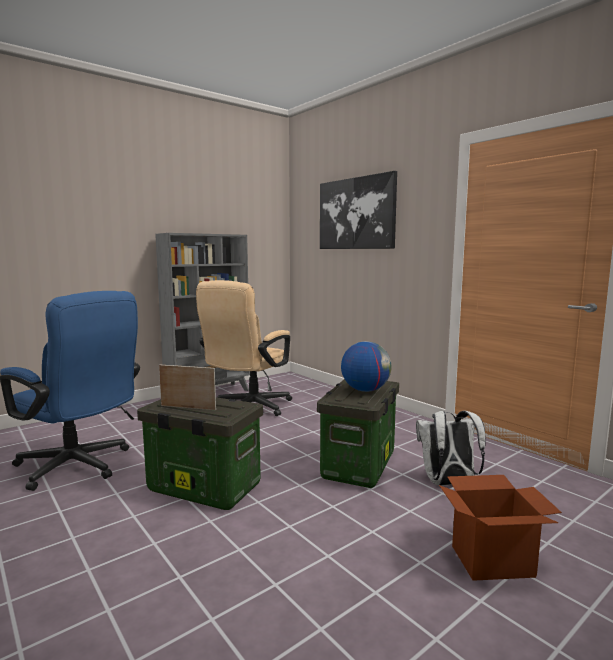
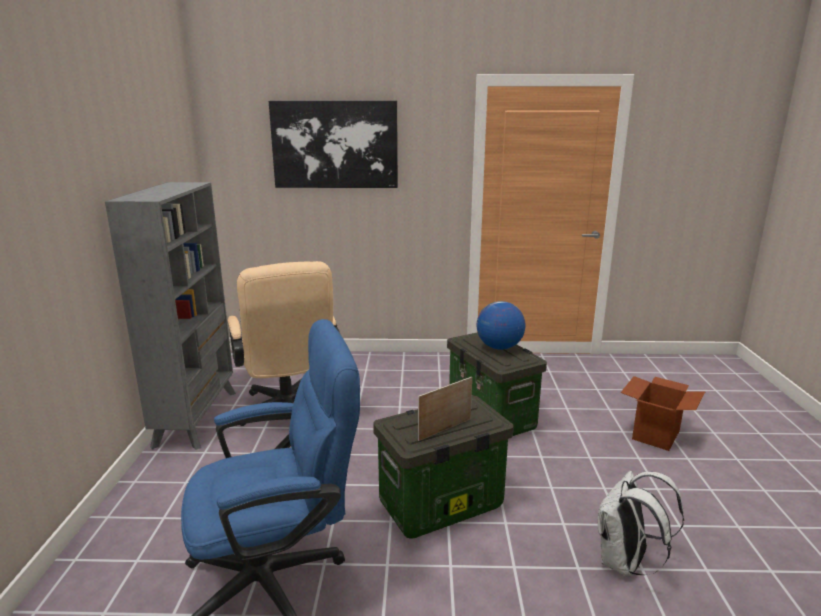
camera: 50 degrees left, 10 degrees up
(448, 483) = (557, 400): white backpack -> white backpack (625, 563)

